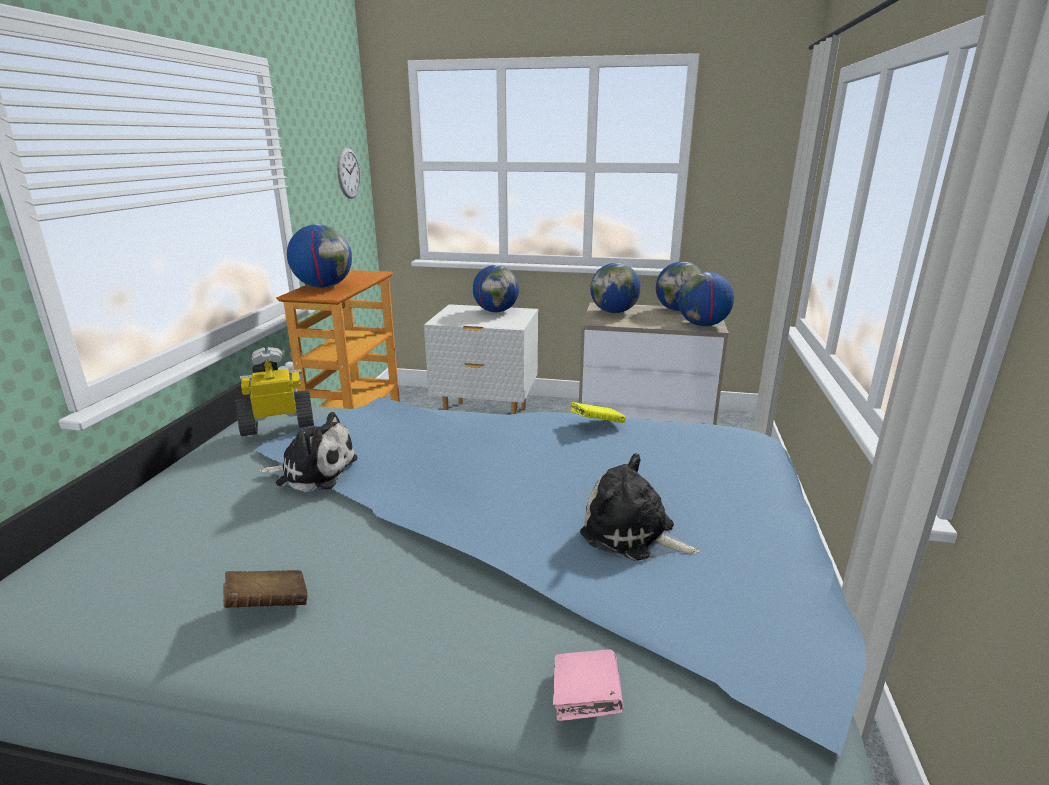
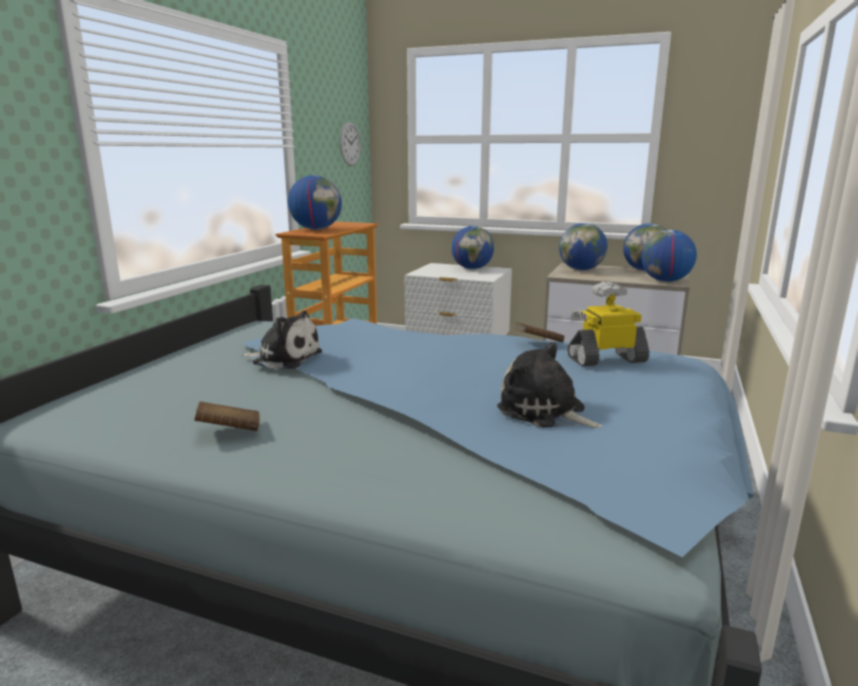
camera: 10 degrees right, 5 degrees down
(278, 424) = (264, 329): toy robot -> toy robot (606, 359)
(585, 701) = (468, 507): pink book -> none
(596, 424) = (538, 343): yellow book -> brown book

